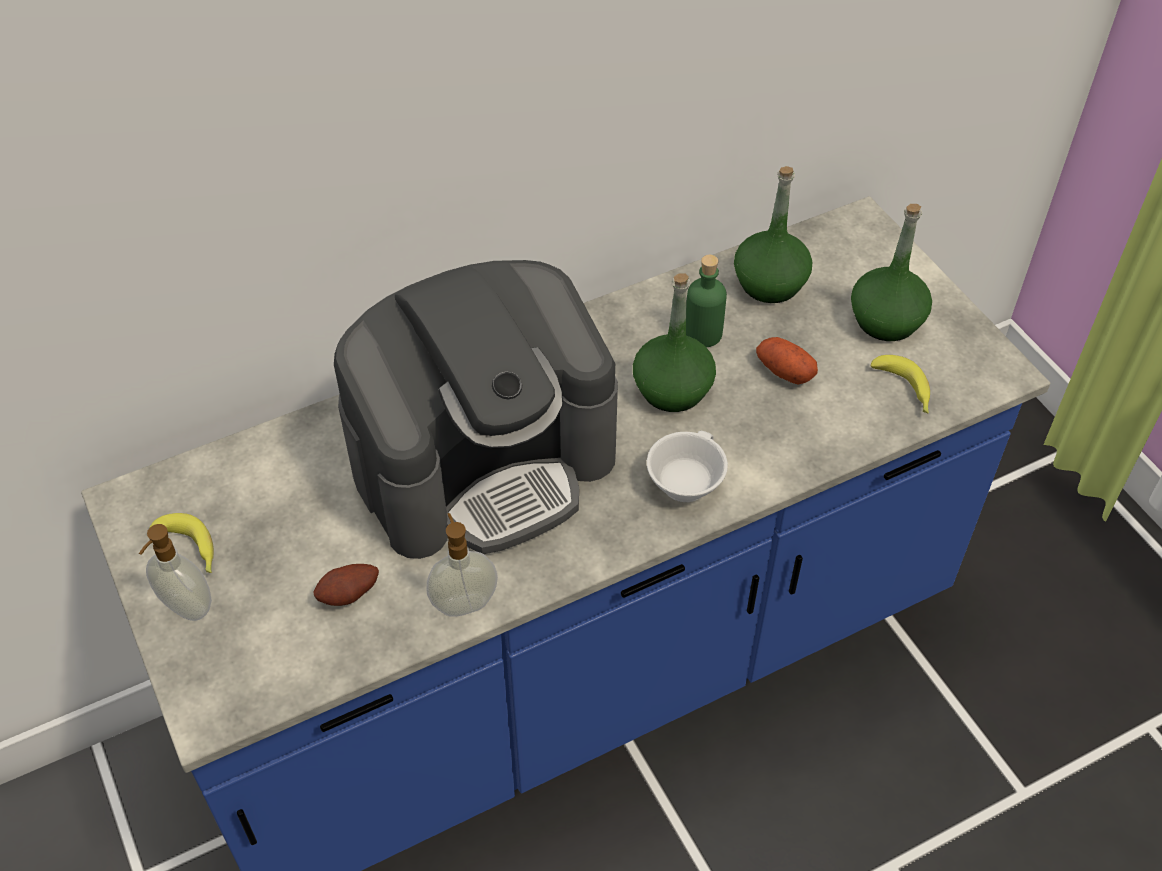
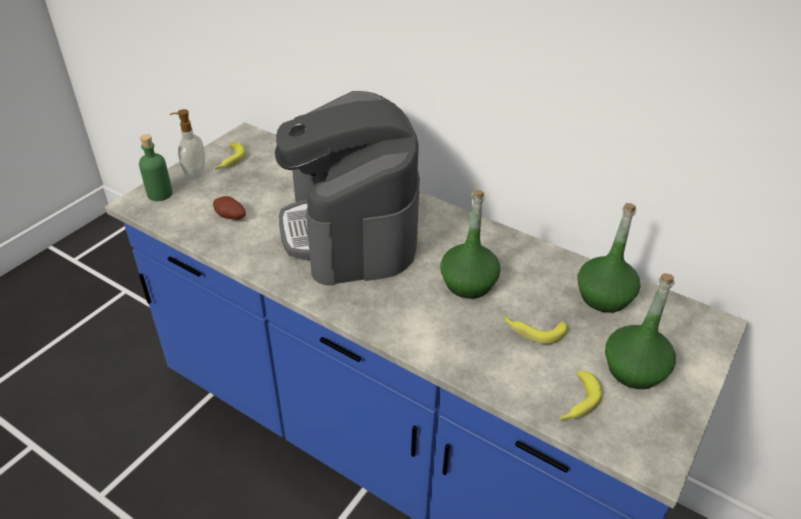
camera: 60 degrees right, 10 degrees down
(464, 602) = (248, 257): soap dispenser -> none
(484, 461) = (350, 229): coffee machine -> coffee machine turned 45 degrees clockwise
(683, 480) = (398, 314): white cup -> none
(703, 334) = (527, 281): green bottle -> green bottle (160, 194)
(784, 371) = (532, 331): potato -> banana

